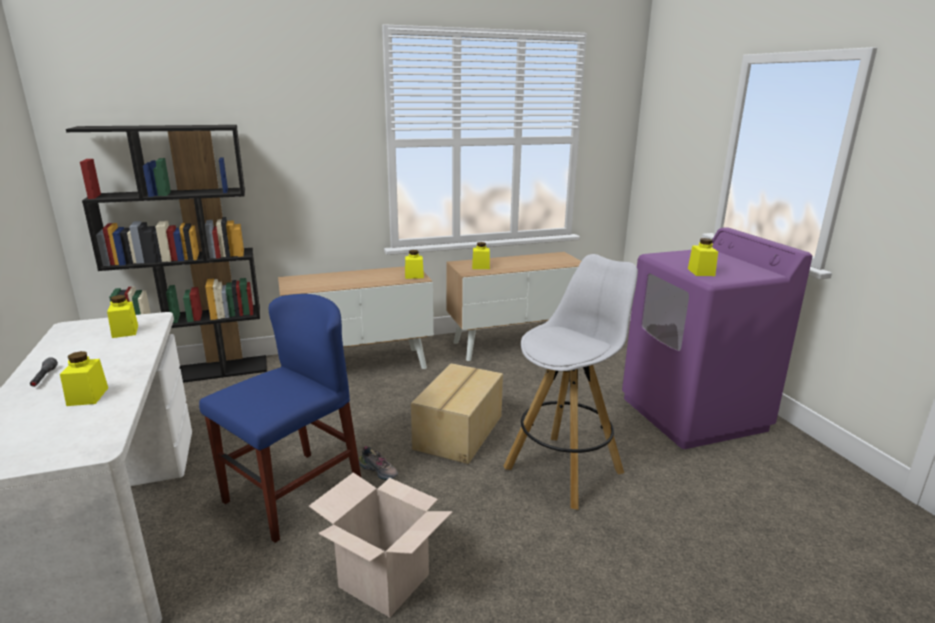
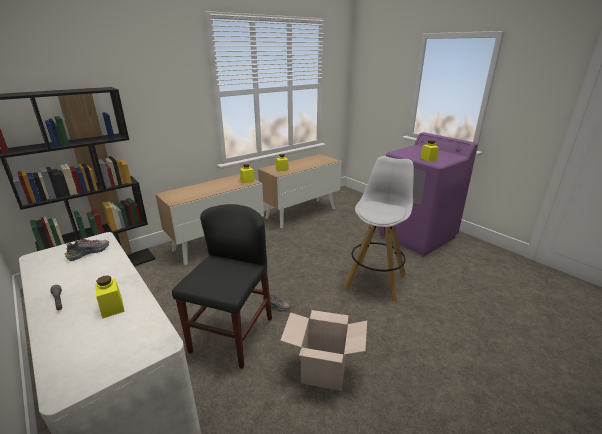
camera: 20 degrees left, 5 degrees up
(125, 331) = (89, 252): yellow jar -> shoe
(293, 494) = (232, 335): blue chair -> black chair
(460, 432) = (306, 272): cardboard box -> none

